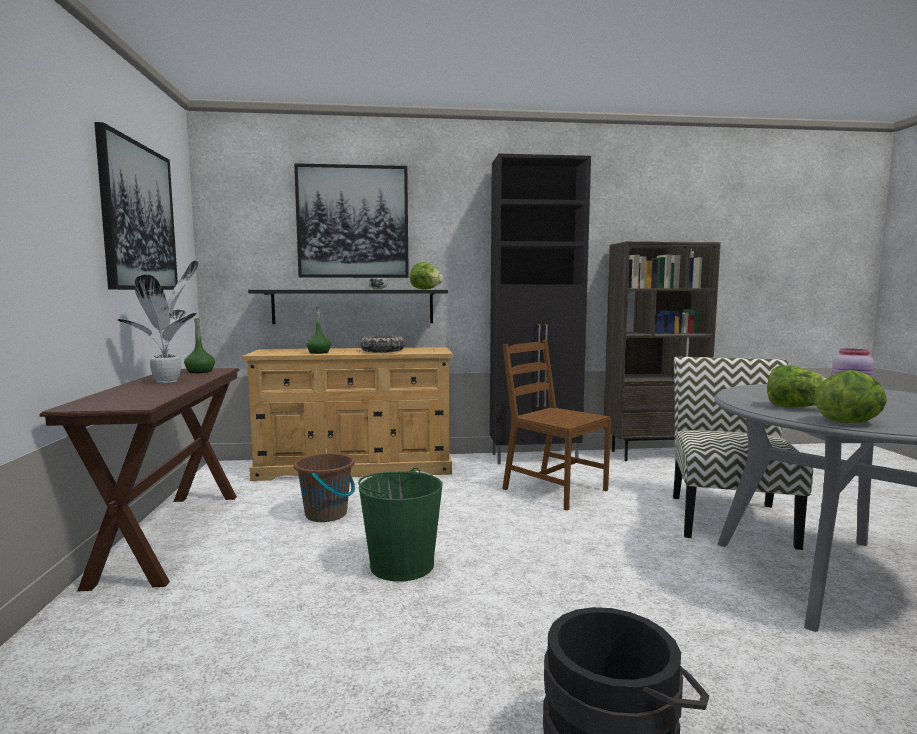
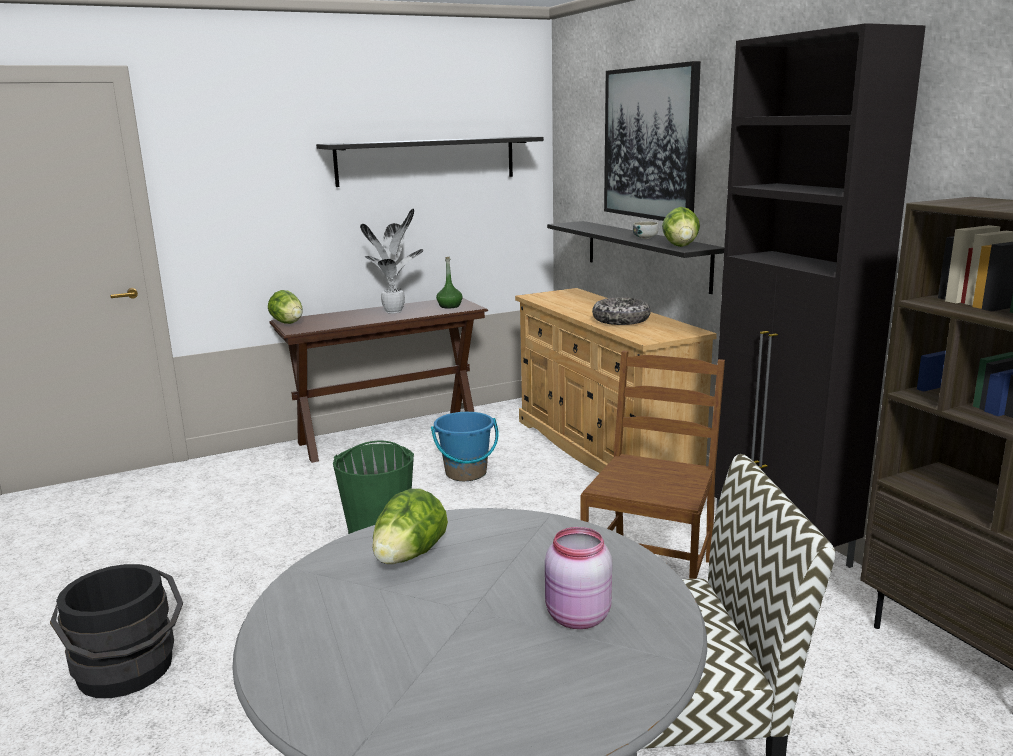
camera: 70 degrees right, 10 degrees up
(138, 217) = (427, 161): picture -> black shelf
(319, 352) = (570, 307): green bottle -> none
(326, 514) = (466, 473): brown bucket -> blue bucket
(850, 422) = (313, 584): lettuce -> lettuce (287, 323)

